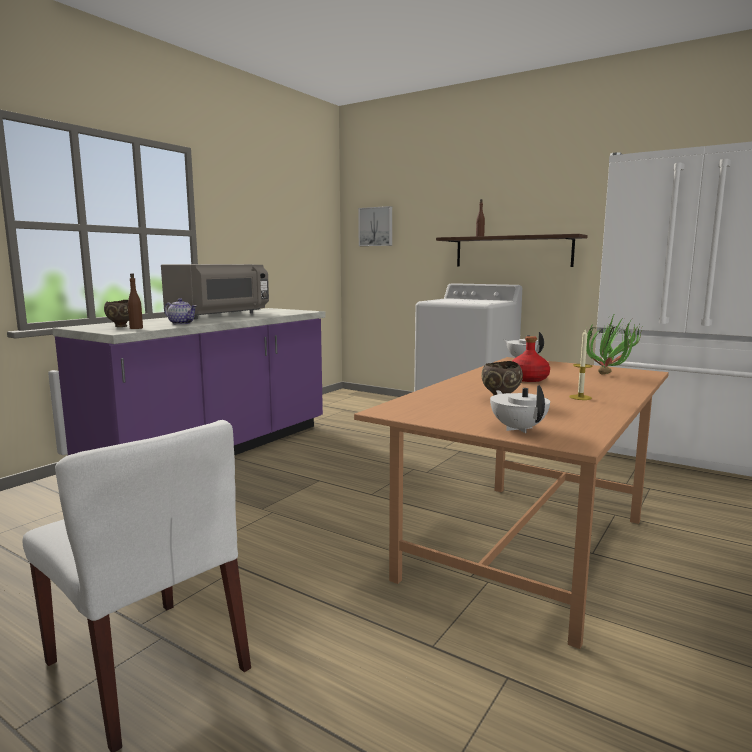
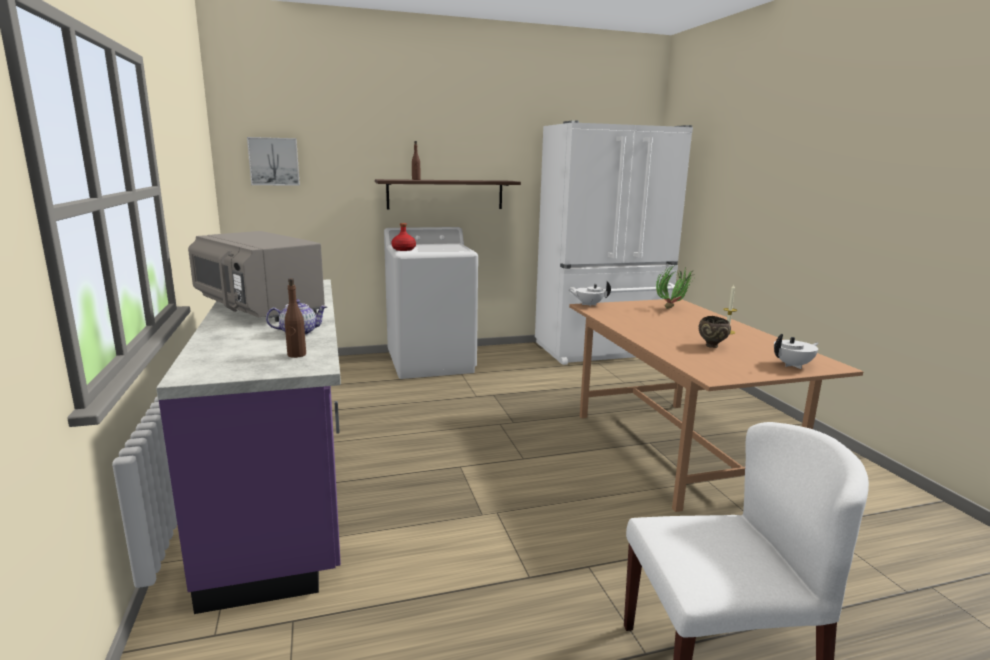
camera: 50 degrees left, 5 degrees up
(120, 326) = (255, 357): brown bowl -> none
(219, 315) = (258, 309): grey microwave -> grey microwave turned 150 degrees clockwise
(518, 428) = (793, 365): white teapot -> white teapot turned 135 degrees clockwise
(529, 379) = (658, 323): red bottle -> red bottle (404, 249)

